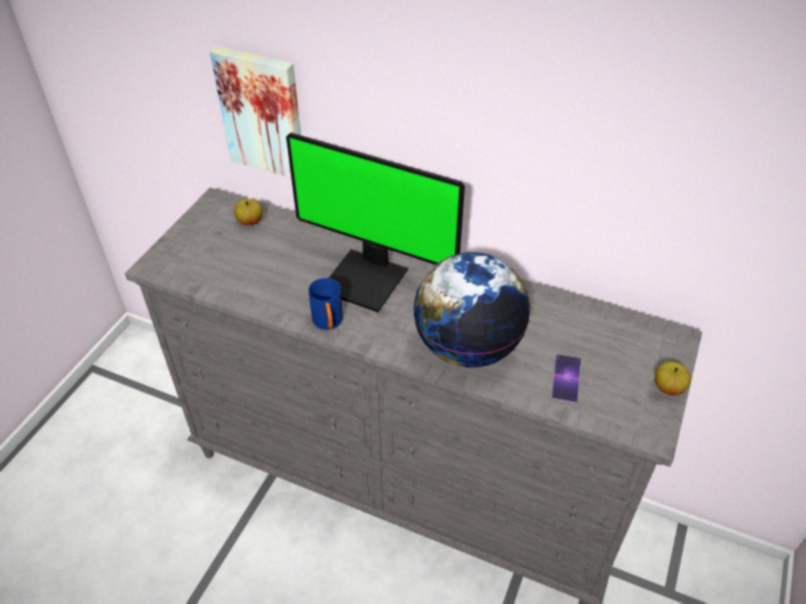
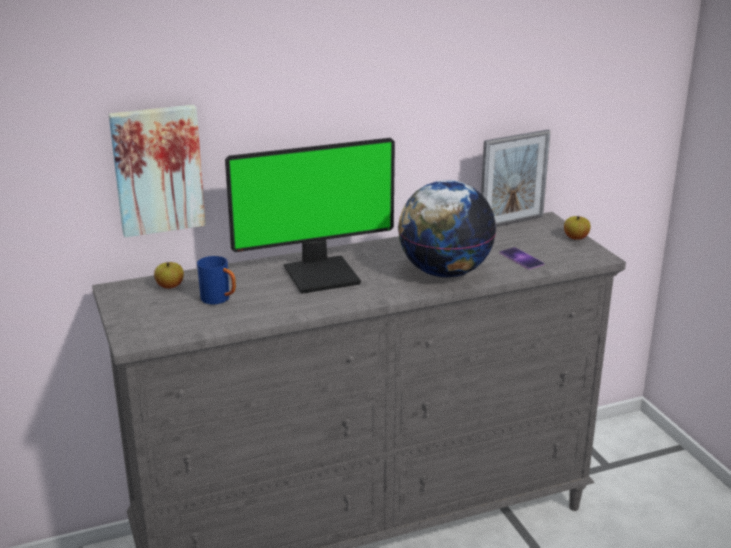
camera: 45 degrees left, 20 degrees down
(328, 324) = (337, 304): blue mug -> blue mug (220, 300)
(631, 321) = (511, 222): none -> picture frame

